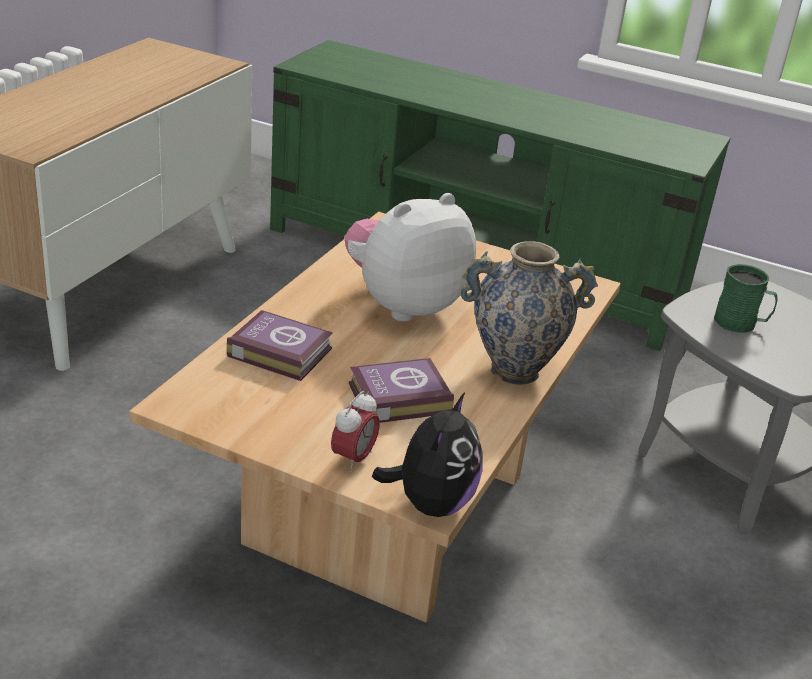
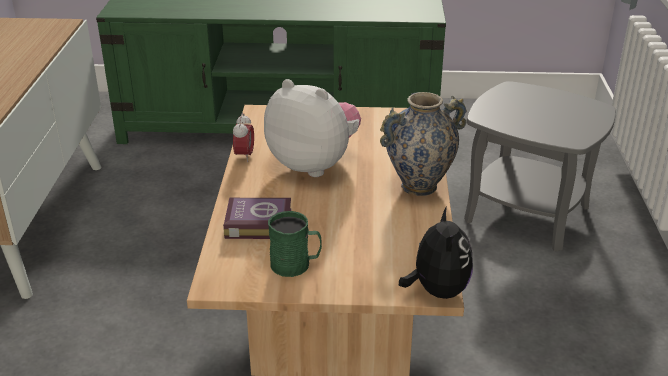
camera: 20 degrees left, 0 degrees up
(353, 459) = (366, 279): alarm clock -> alarm clock (244, 156)
(396, 397) = (360, 229): book -> none
(403, 304) = (314, 164): plush toy -> plush toy turned 90 degrees clockwise
(740, 323) = (519, 114): green mug -> green mug (295, 265)

